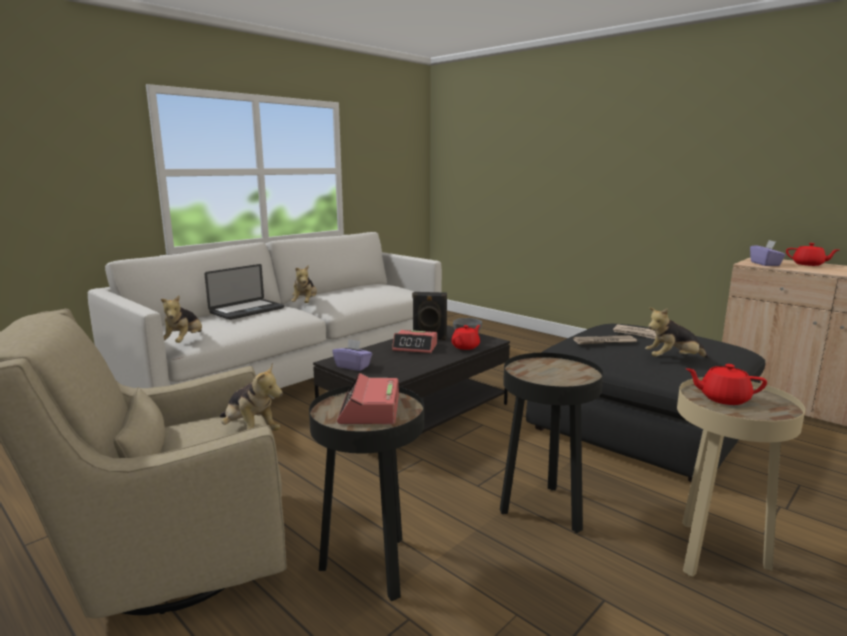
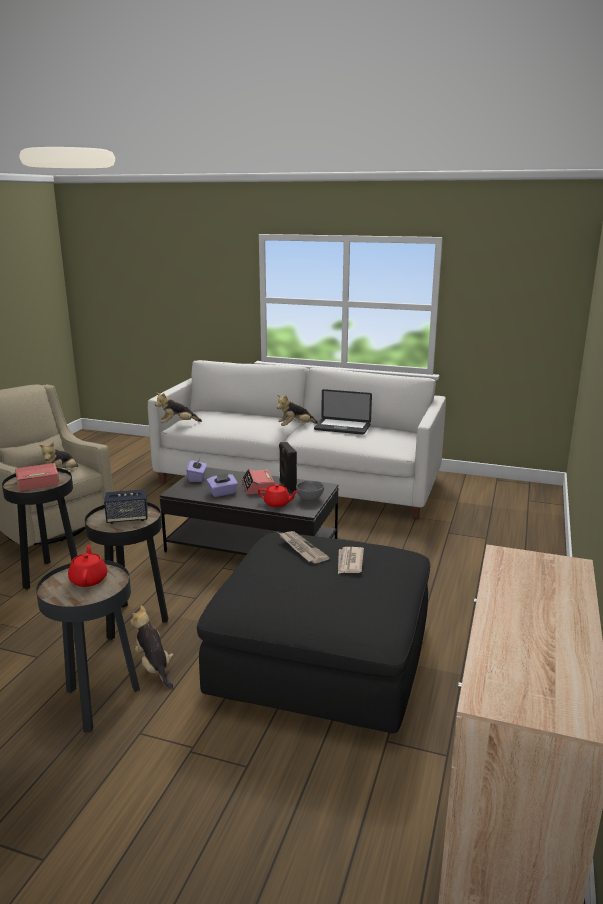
camera: 65 degrees right, 5 degrees up
(247, 310) = (249, 418): laptop -> laptop (342, 427)
(553, 371) = (127, 518): none -> speaker
(673, 359) = (278, 587): plush toy -> plush toy (154, 667)
(714, 555) = (98, 703): beige side table -> black side table
(765, 264) = (515, 565): purple tissue box -> purple tissue box (222, 493)
(808, 264) = (559, 597): red teapot -> none

